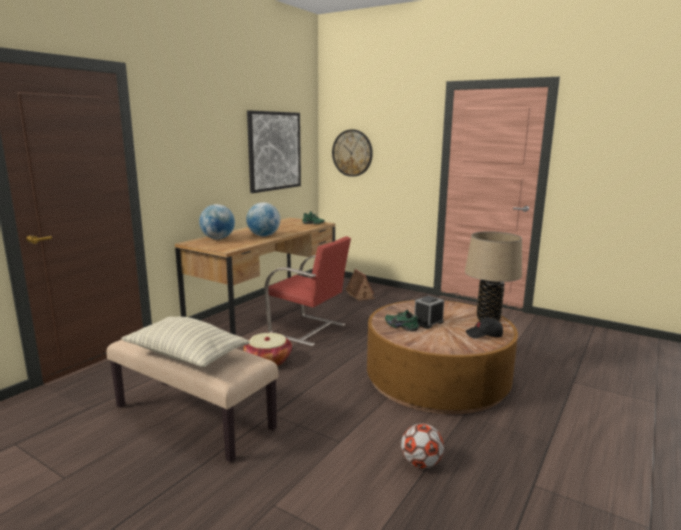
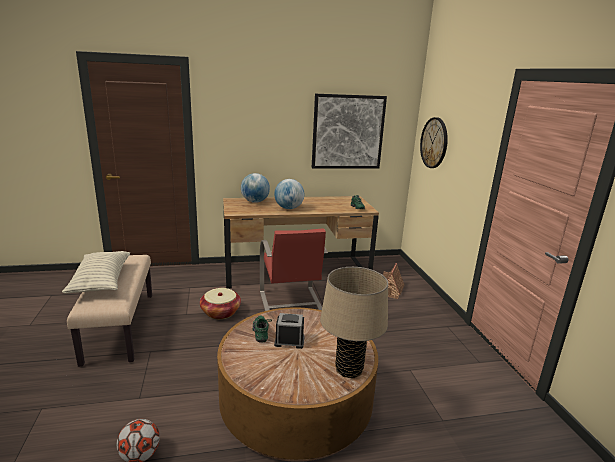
camera: 45 degrees right, 5 degrees up
(484, 335) = (301, 382): black cap -> none

